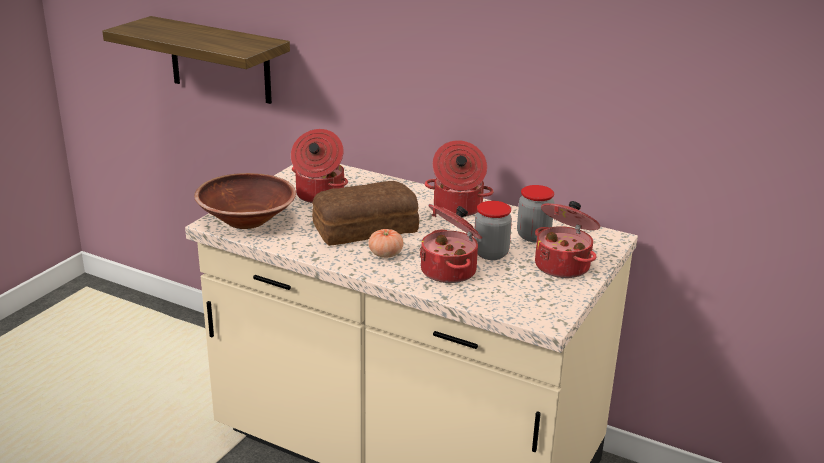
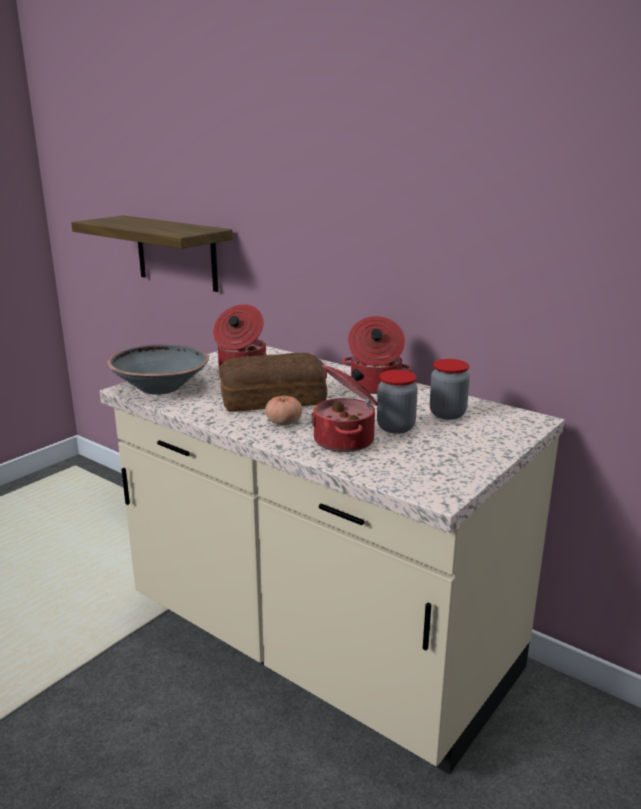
camera: 10 degrees right, 5 degrees down
(246, 220) = (160, 387): brown bowl -> grey bowl
(563, 266) = (473, 442): cooking pot -> none

